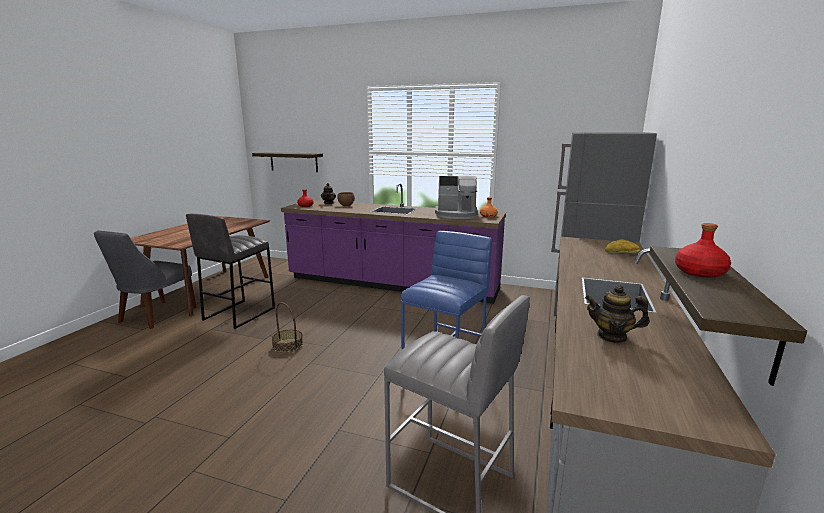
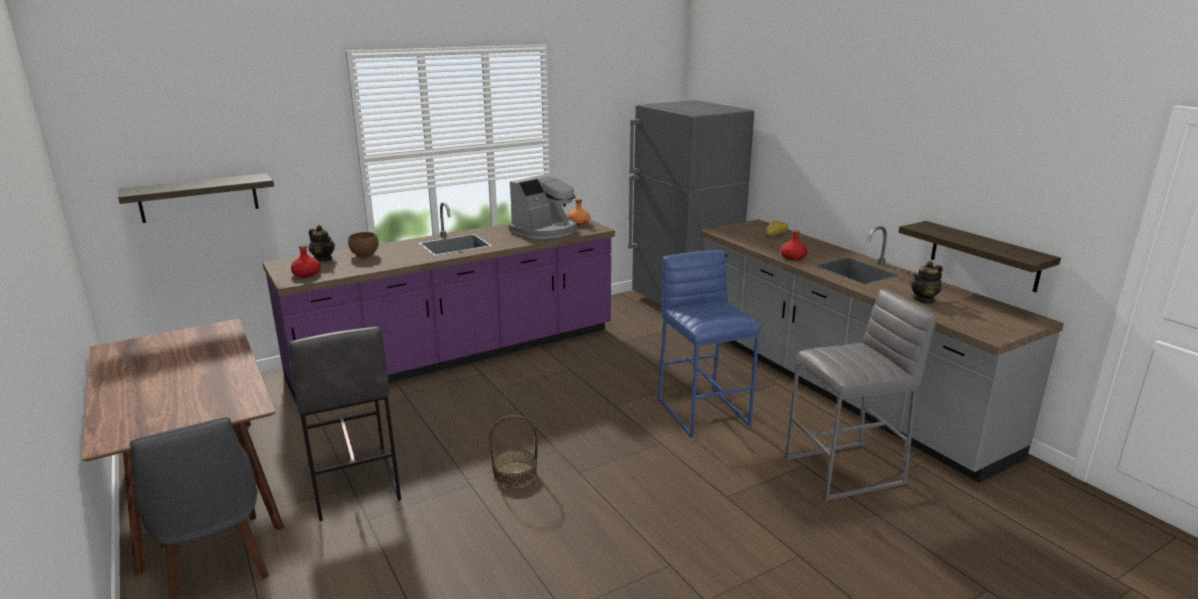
camera: 50 degrees left, 5 degrees up
(699, 272) = (966, 239): red bottle -> red bottle (792, 257)

